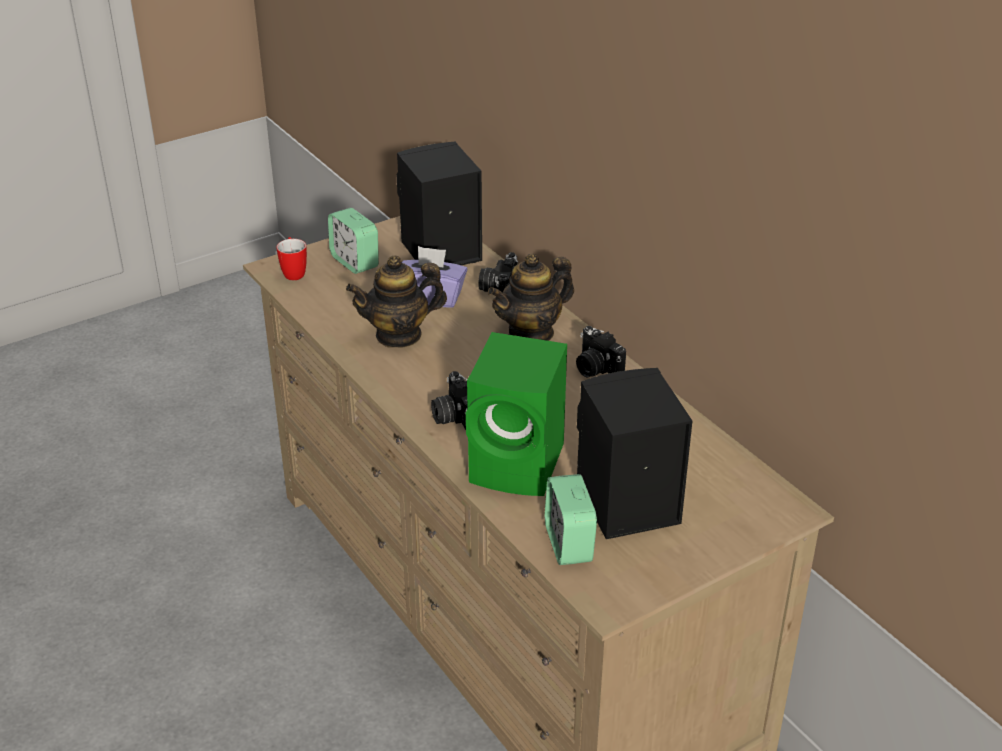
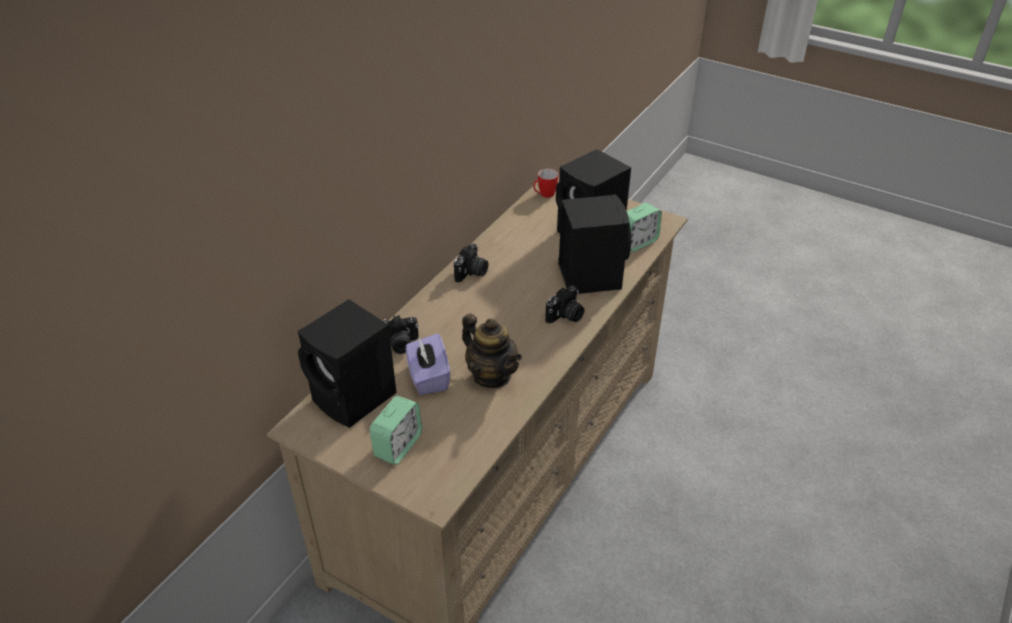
camera: 115 degrees left, 5 degrees up
(293, 272) = (437, 481): mug -> mug (544, 195)
(520, 465) = (590, 275): green speaker -> black speaker
(531, 333) = (447, 311): teapot -> none

